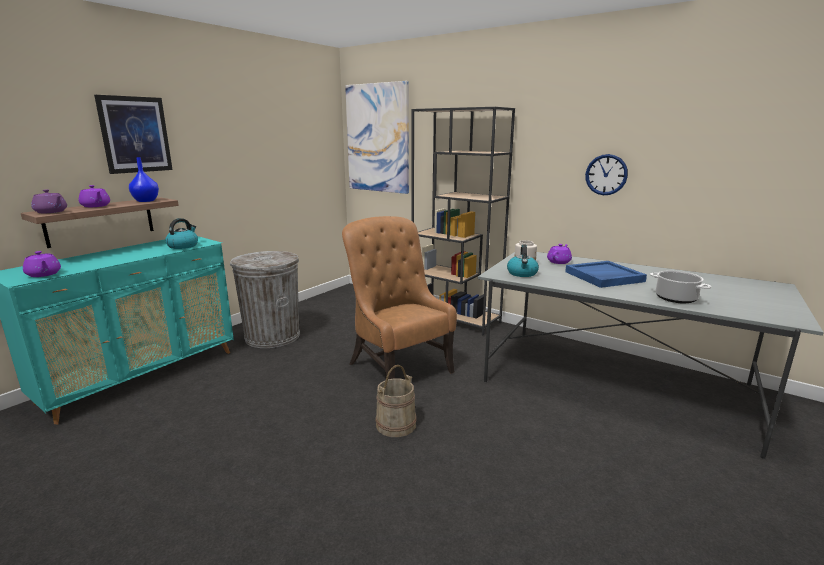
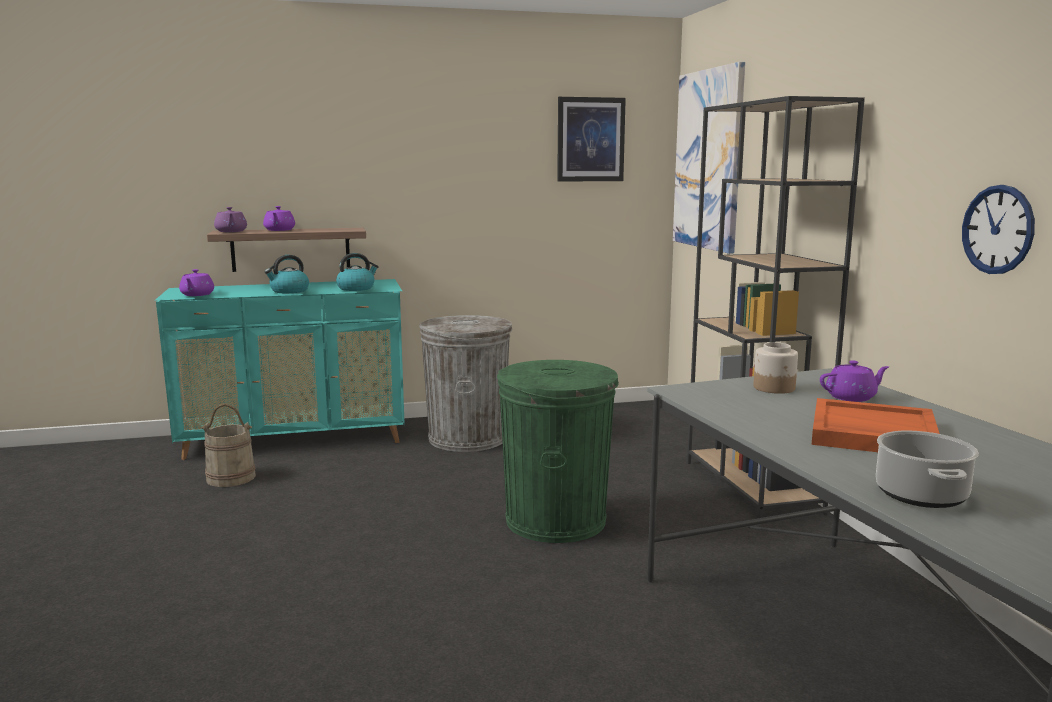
camera: 40 degrees right, 5 degrees down
(135, 134) = (343, 150): picture -> picture (590, 139)
(146, 201) = (336, 229): blue vase -> none
(395, 424) = (445, 580): beige bucket -> beige bucket (231, 477)
(398, 367) = (556, 520): brown chair -> green trash can
(522, 273) = (728, 398): kettle -> kettle (289, 291)
(604, 277) = (871, 434): blue tray -> orange tray

